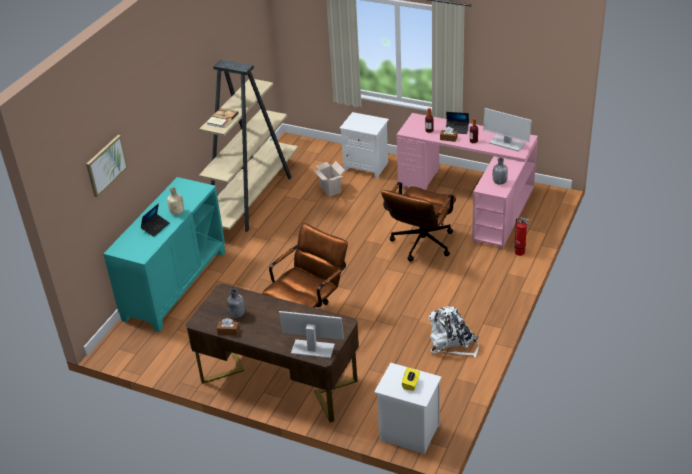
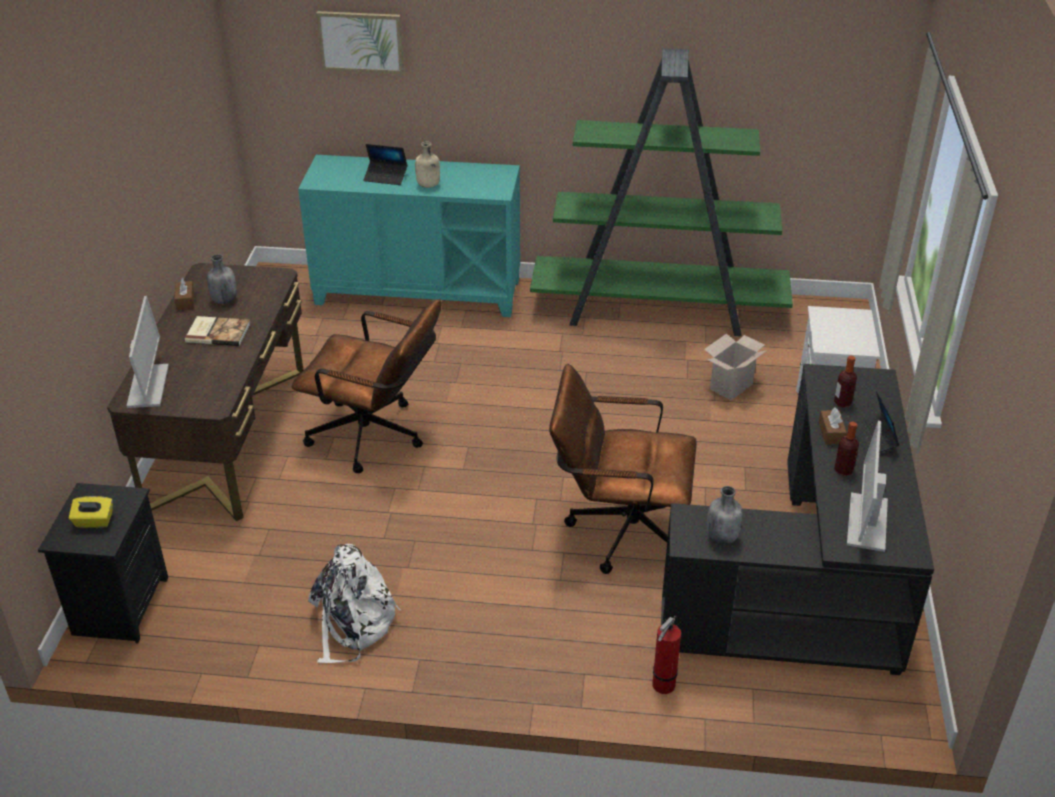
camera: 70 degrees right, 0 degrees up
(222, 119) = (614, 131): book -> book (218, 332)
(251, 198) = (659, 310): beige bookcase -> green bookcase
(407, 433) = (120, 605): white nightstand -> black nightstand
(473, 199) = (811, 581): pink desk -> black desk

